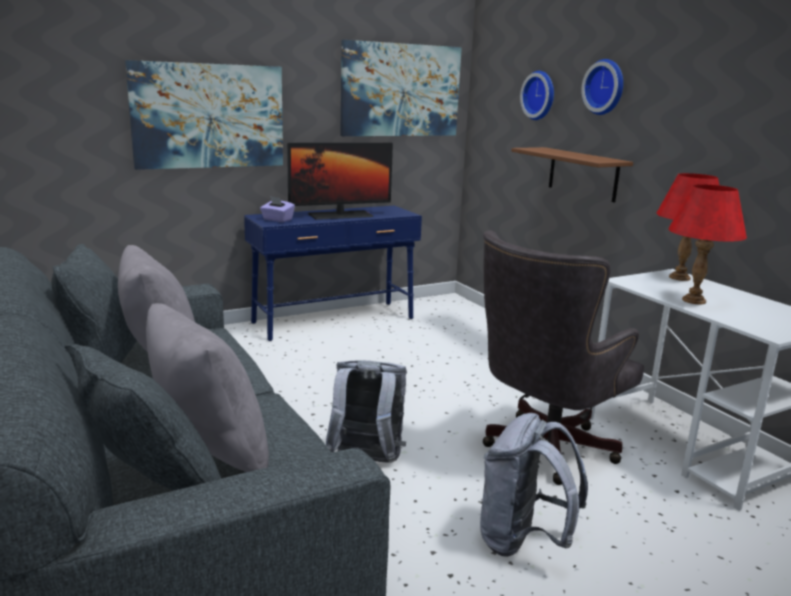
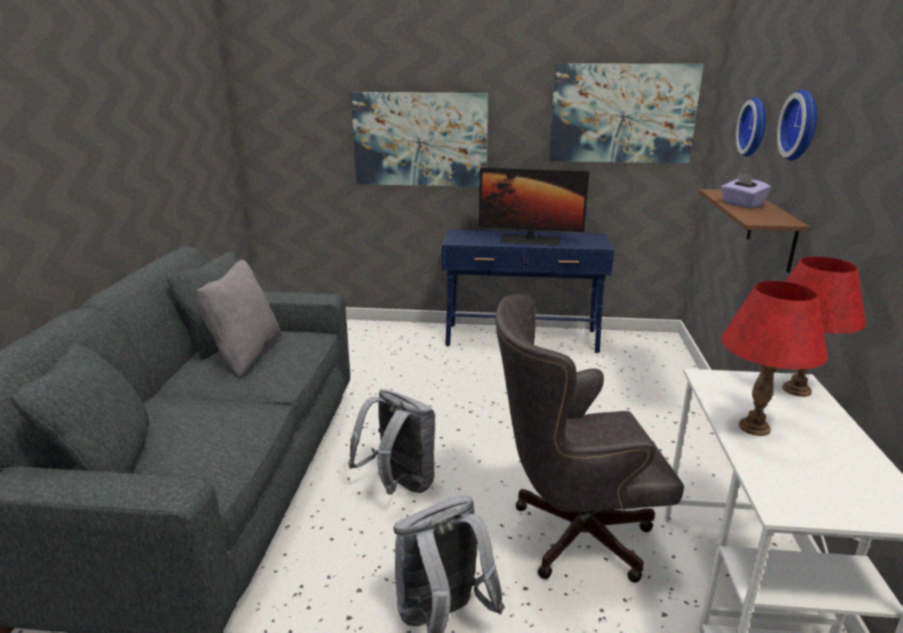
camera: 35 degrees right, 5 degrees up
(208, 449) = (167, 441): grey pillow -> none
(277, 220) = (465, 238): purple tissue box -> purple tissue box (741, 204)

